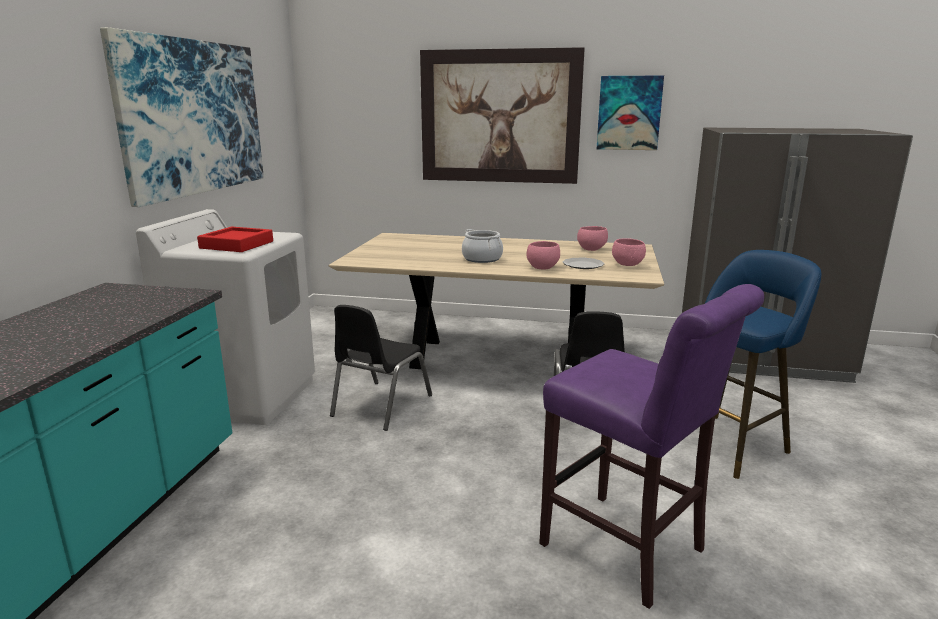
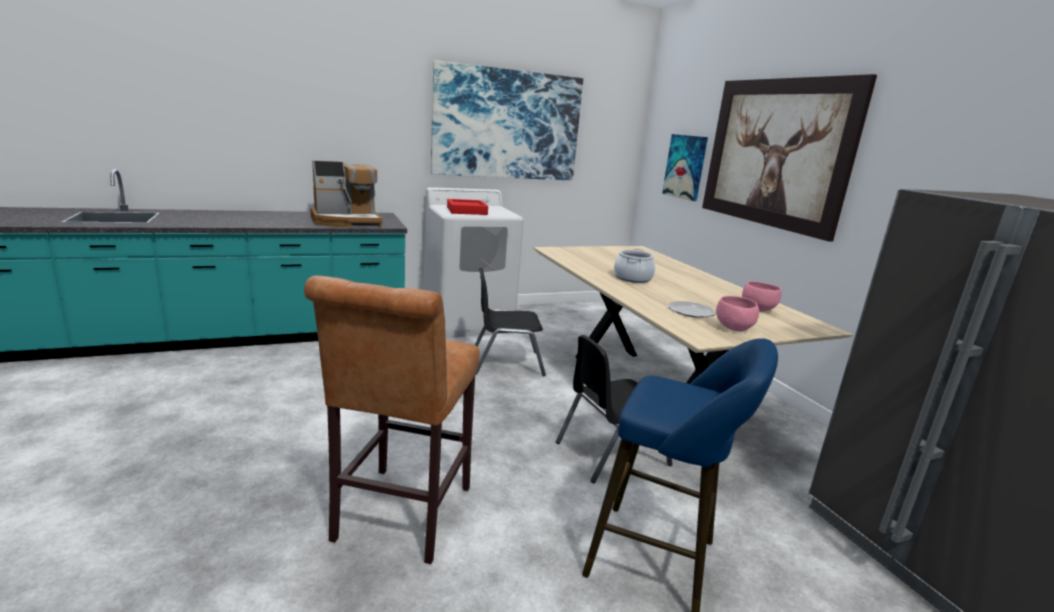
camera: 55 degrees right, 0 degrees up
(120, 313) = (347, 222): none -> coffee machine
(541, 268) = (648, 298): pink bowl -> none
(629, 113) = (913, 162): picture -> picture (685, 167)
(629, 552) = (400, 518): purple stool -> brown stool

